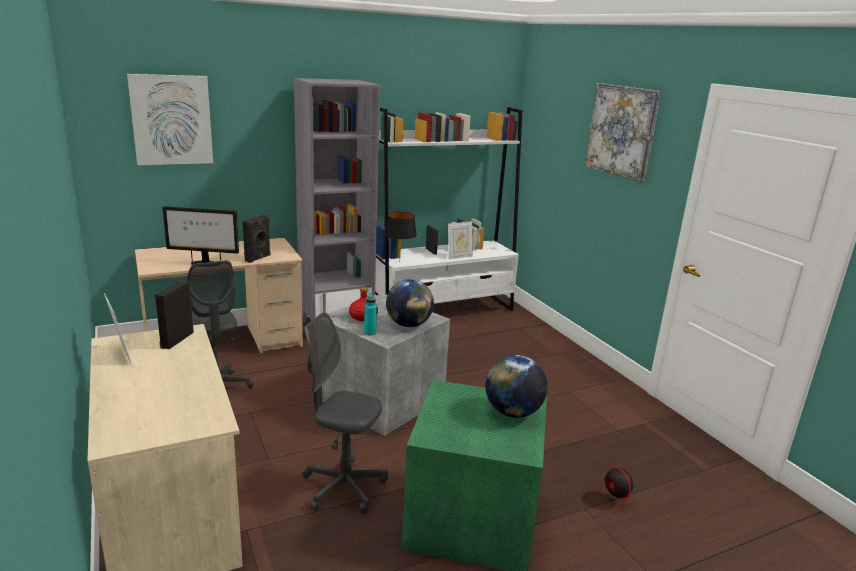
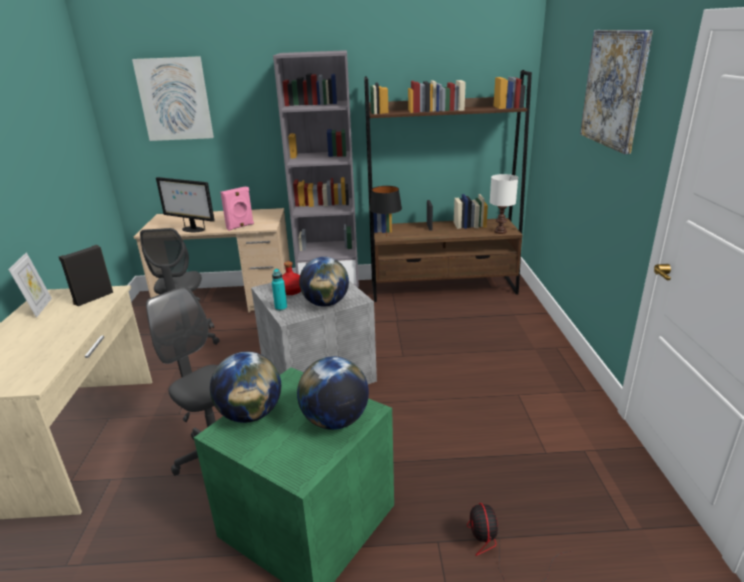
camera: 25 degrees right, 5 degrees up
(258, 258) = (240, 226): black speaker -> pink speaker
(438, 419) = (250, 414): none -> globe
(443, 311) = (443, 288): white bookcase -> brown bookcase
(459, 257) = (453, 234): picture frame -> none
(497, 252) = (500, 231): none -> white table lamp

